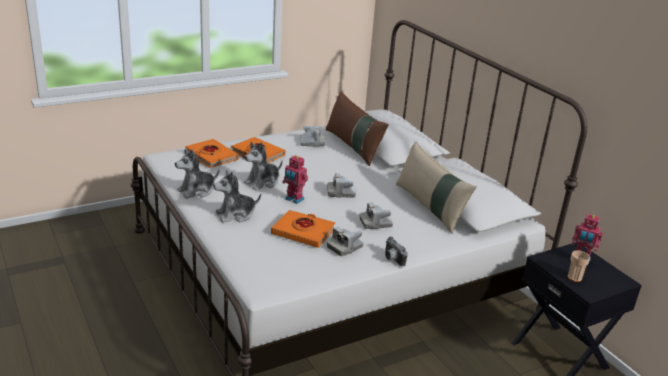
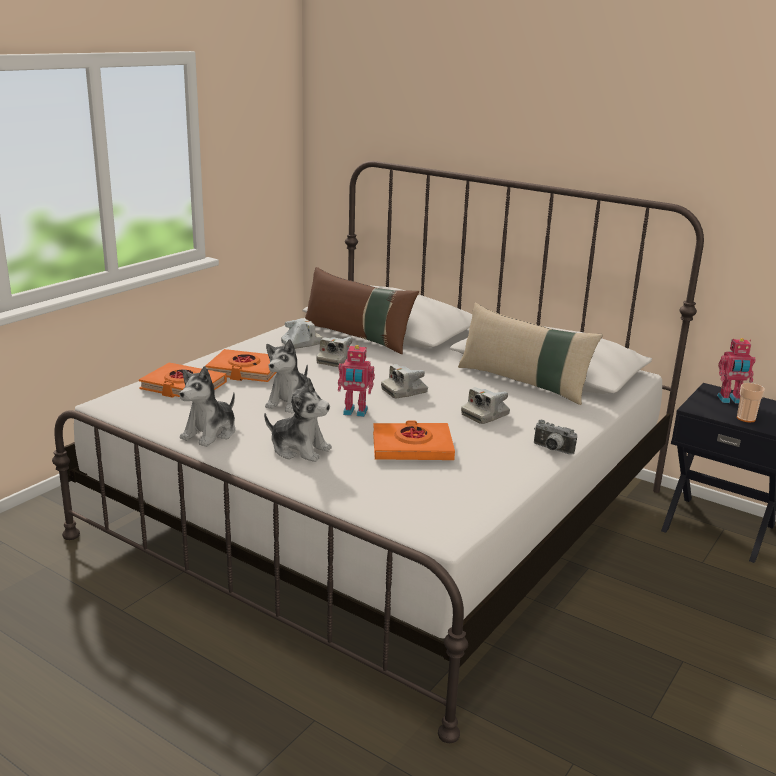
camera: 25 degrees left, 5 degrees down
(236, 215) = (299, 449): plush toy -> plush toy turned 105 degrees counterclockwise
(345, 247) = (483, 451): camera -> camera (335, 360)

